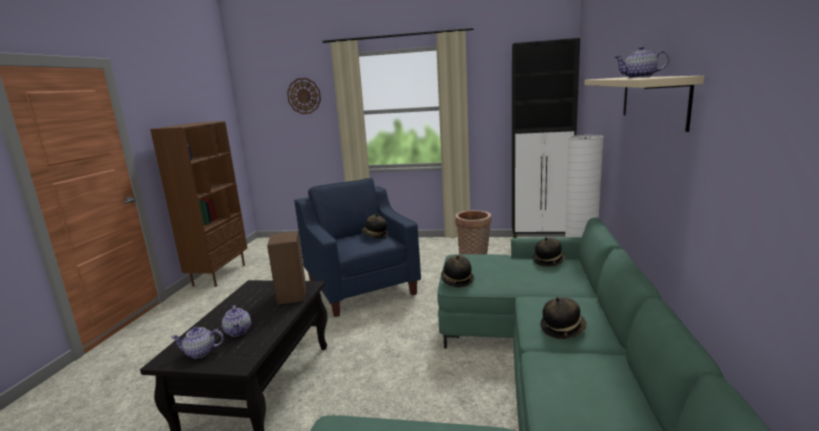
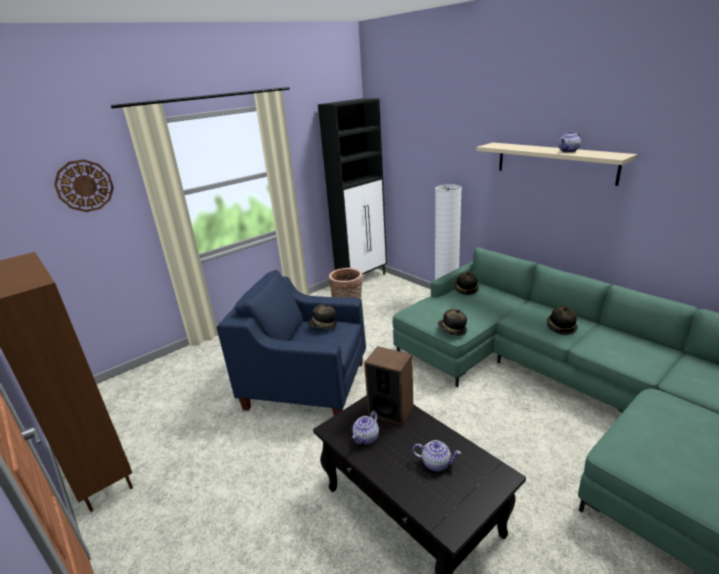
camera: 50 degrees left, 10 degrees up
(200, 353) = (457, 499): teapot -> teapot (366, 438)

